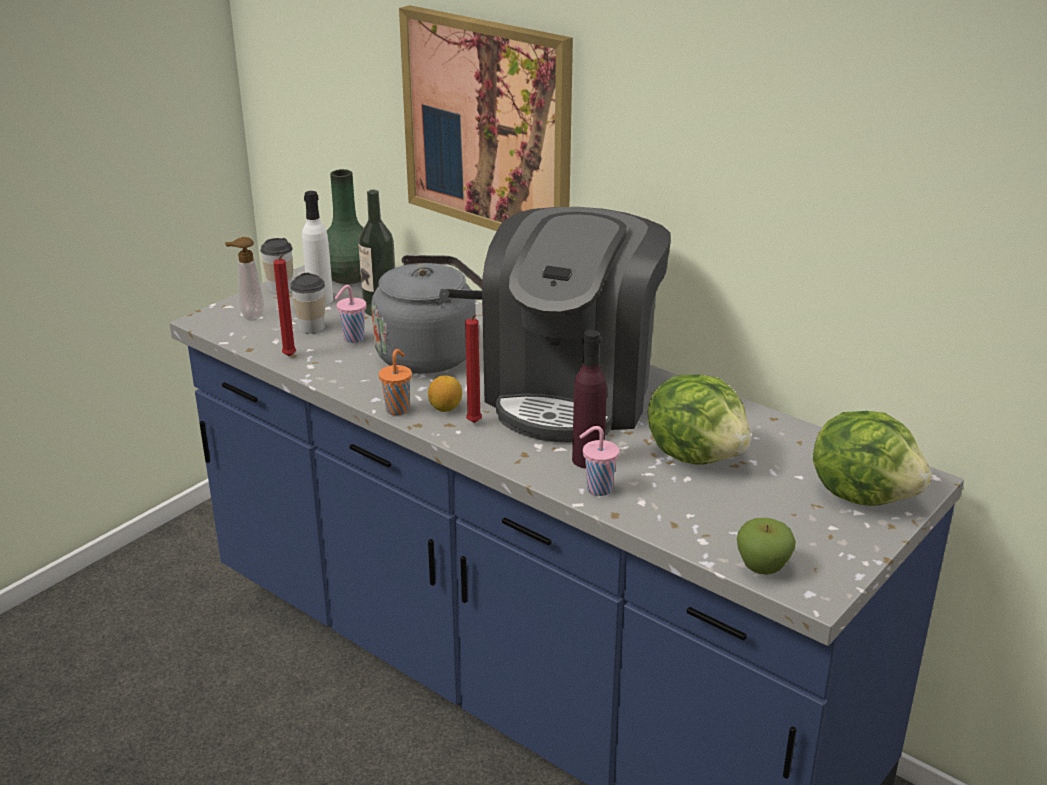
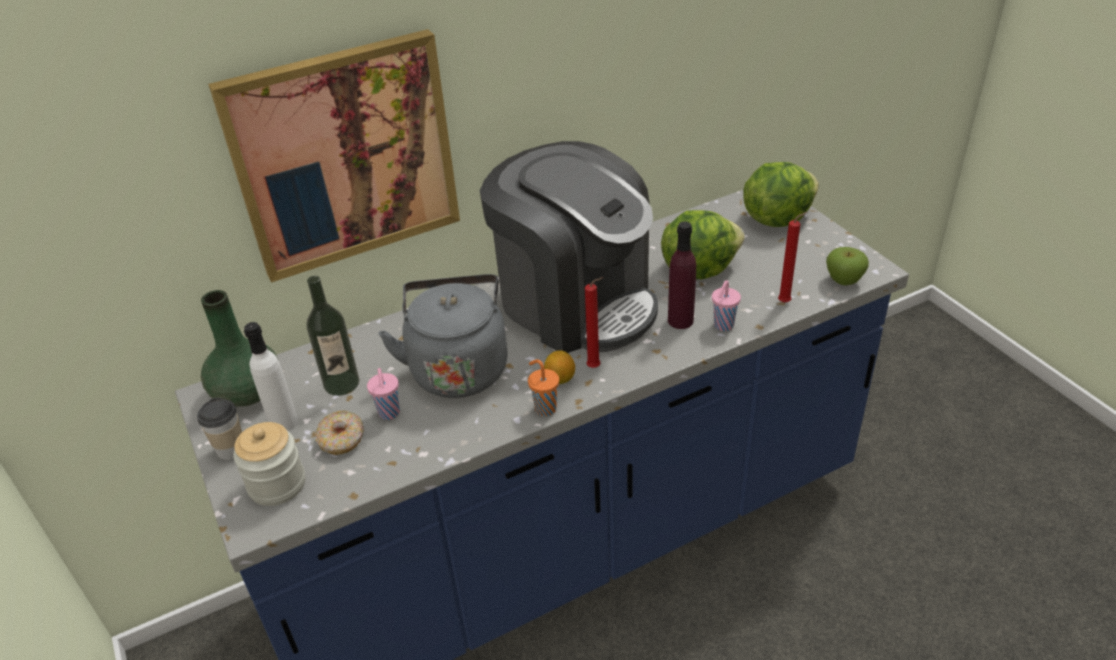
camera: 65 degrees left, 10 degrees up
(250, 316) = (277, 484): soap dispenser -> jar
(290, 357) = (394, 465): red candle -> red candle (786, 302)
(311, 327) = (342, 439): cup -> donut

